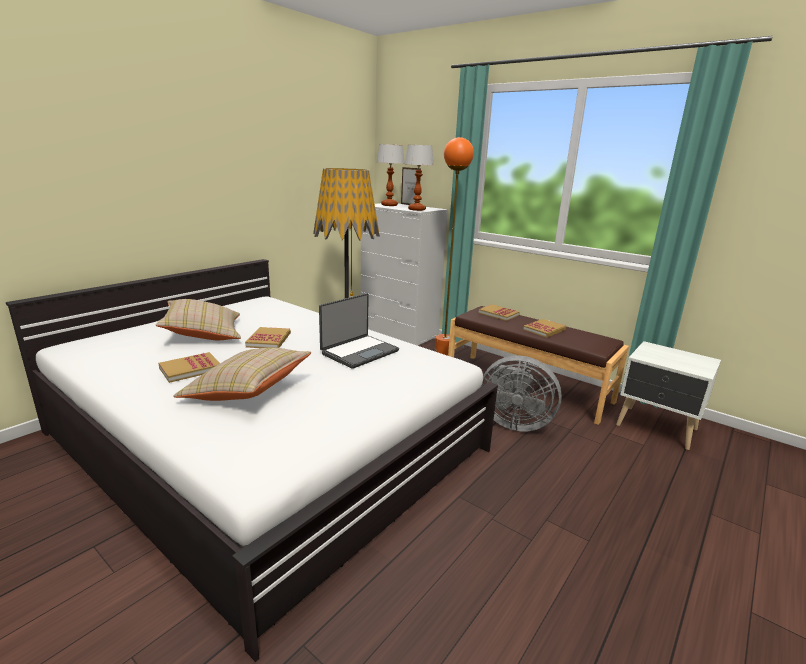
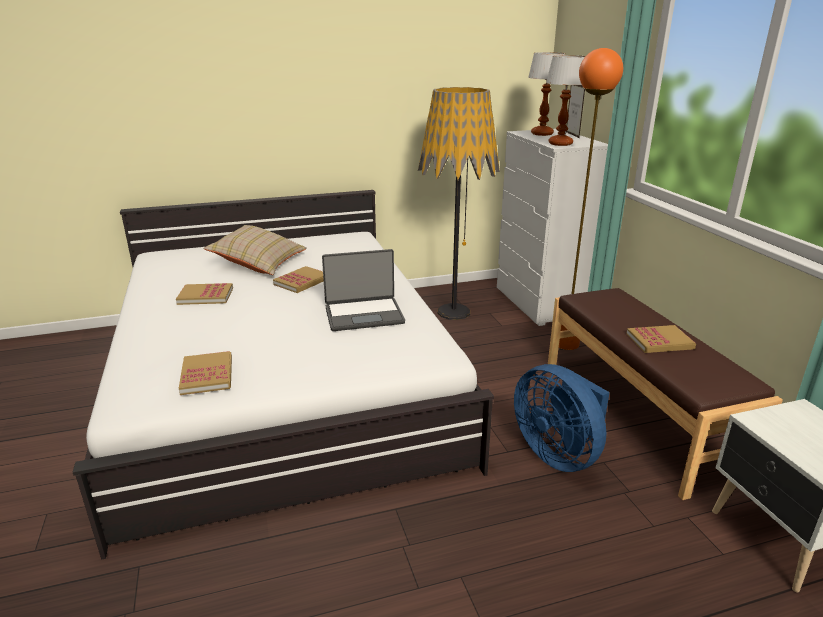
camera: 35 degrees right, 5 degrees up
(247, 392) = (217, 329): beige pillow -> none
(498, 314) = (624, 304): book -> book (207, 375)
(513, 422) = (558, 453): grey fan -> blue fan

